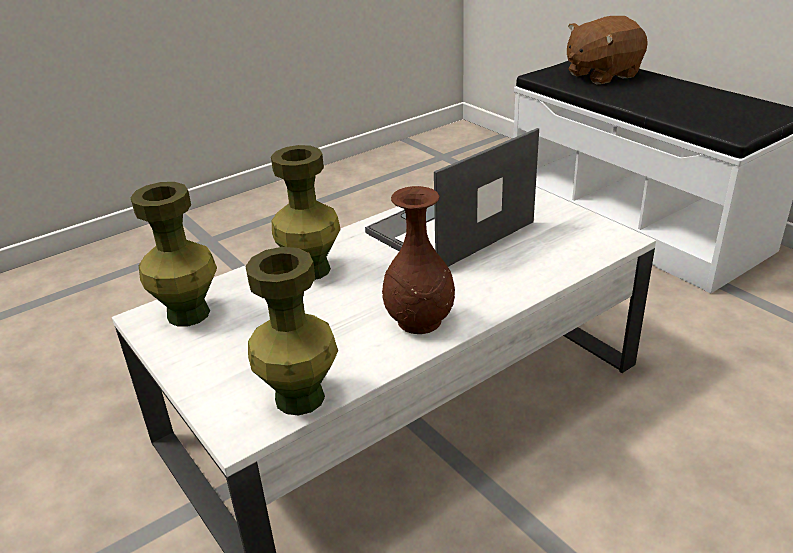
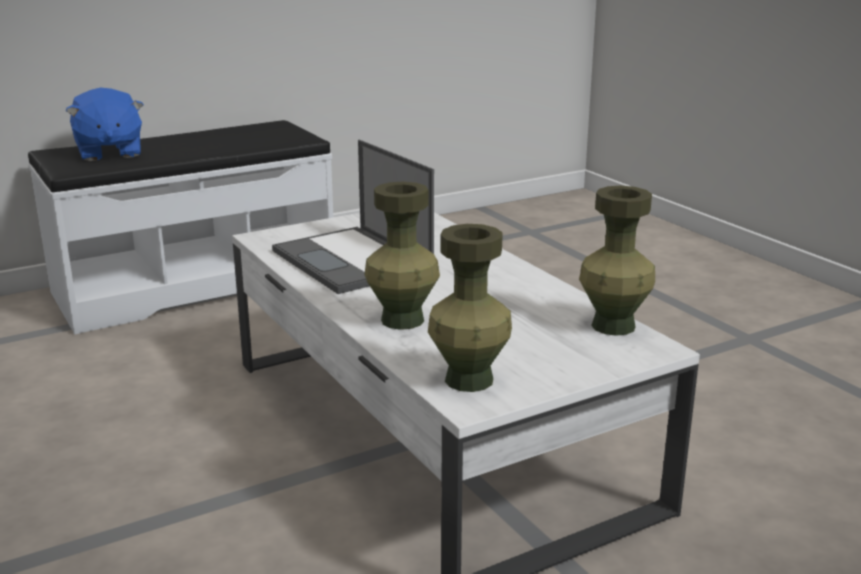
camera: 85 degrees left, 10 degrees down
(418, 321) = (511, 281): brown vase -> none
(601, 75) = (109, 153): brown plush toy -> blue plush toy

